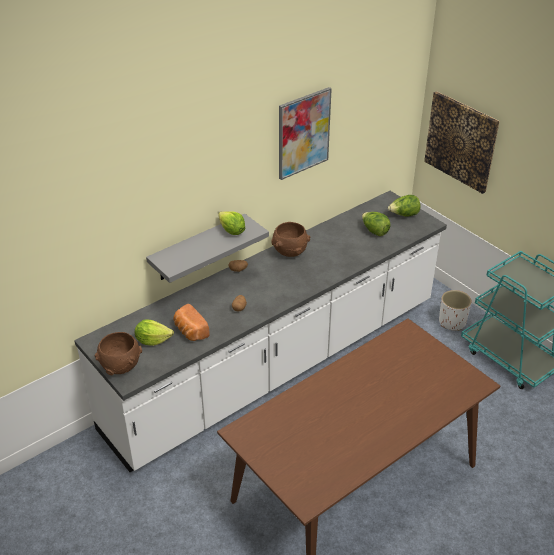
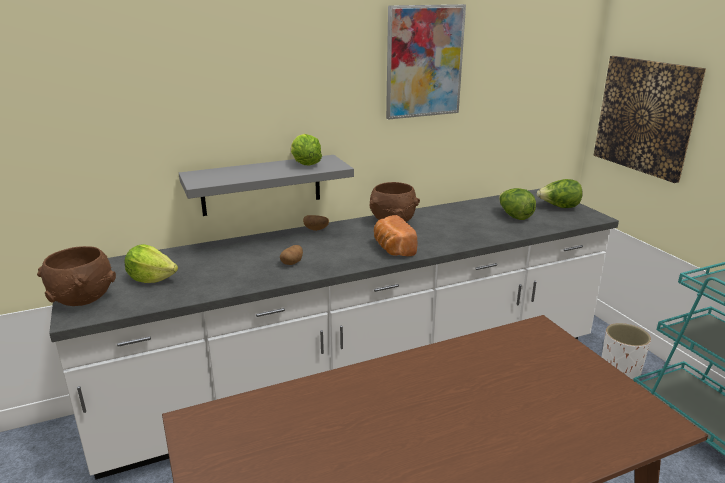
camera: 15 degrees right, 15 degrees down
(190, 331) = (208, 277): bread -> bread (392, 249)

